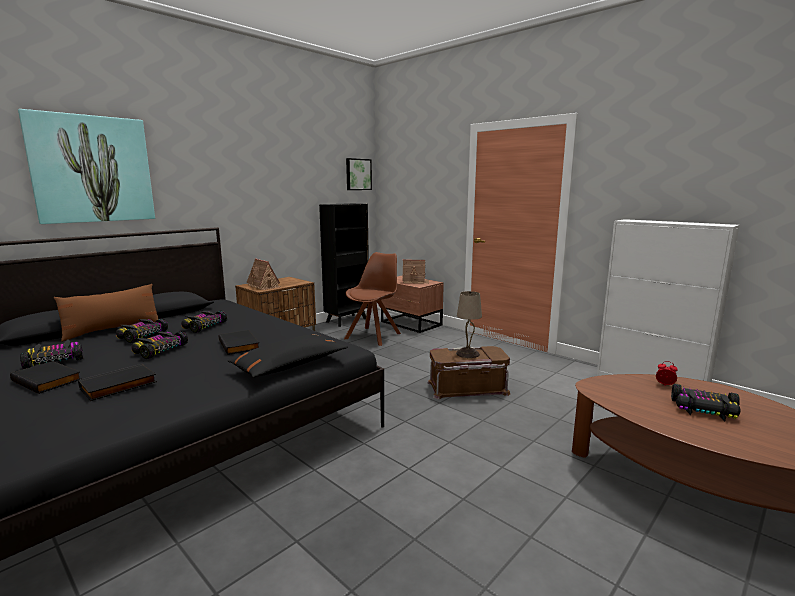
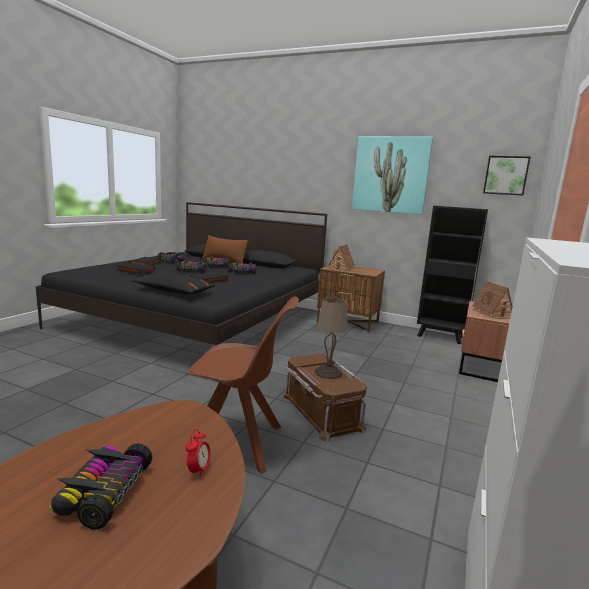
camera: 70 degrees right, 0 degrees up
(92, 169) = (261, 167): picture -> picture (390, 175)
(374, 336) = (414, 352): brown chair -> brown chair (237, 443)

